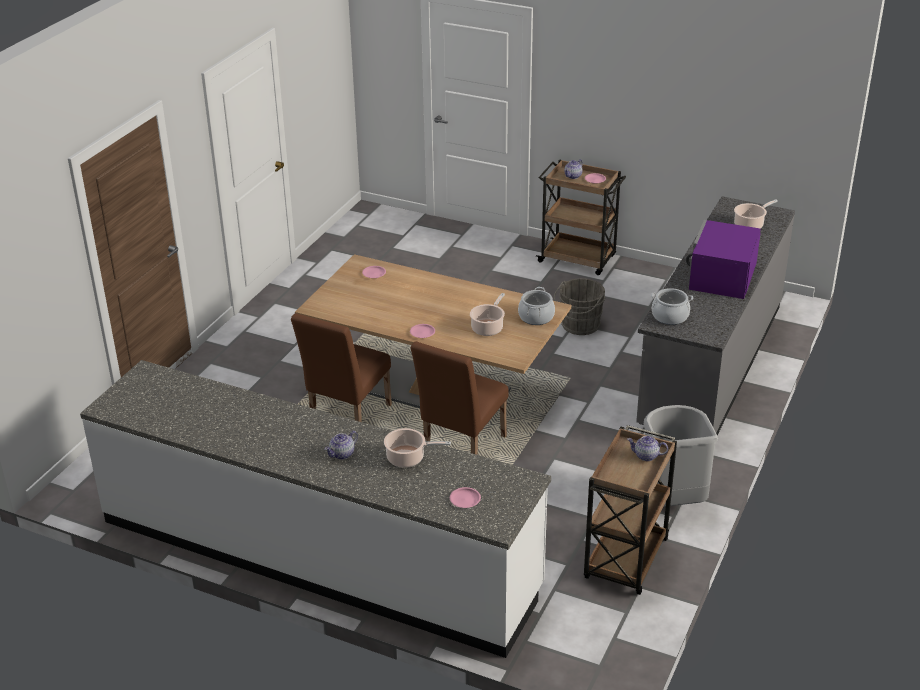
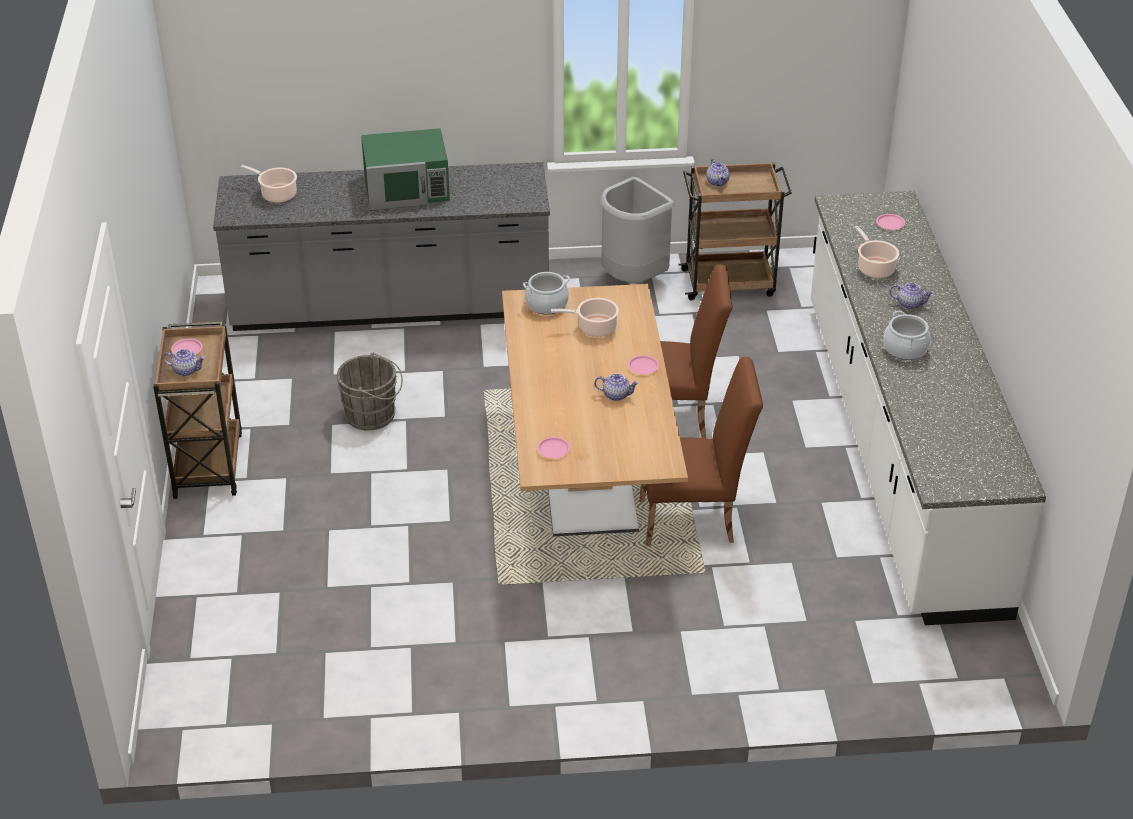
camera: 120 degrees left, 5 degrees up
(403, 312) = (616, 395): none -> teapot
(670, 316) = (512, 199): cooking pot -> cooking pot (905, 348)
(721, 276) = (407, 188): purple microwave -> green microwave

